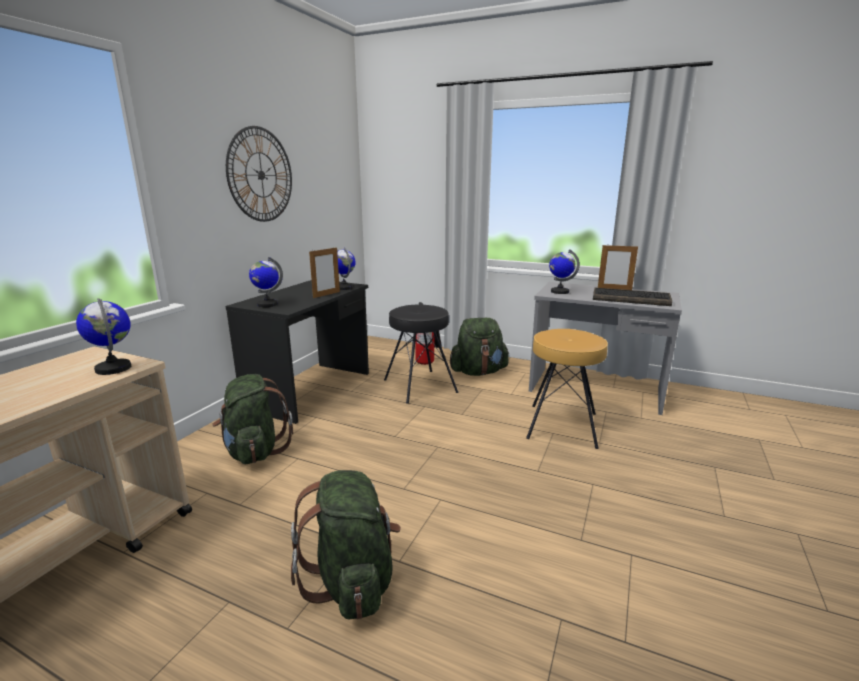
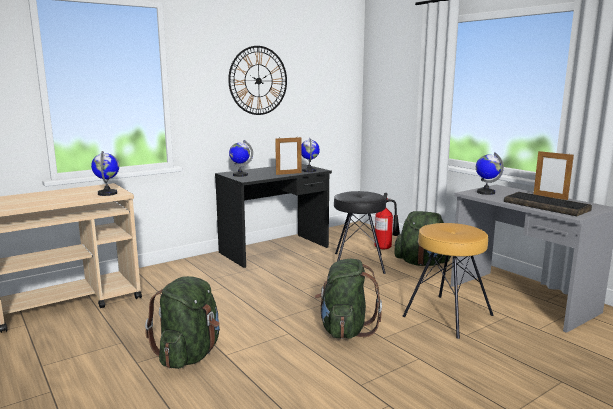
camera: 30 degrees right, 5 degrees down
(254, 451) = (203, 277): green backpack -> green backpack (345, 330)

